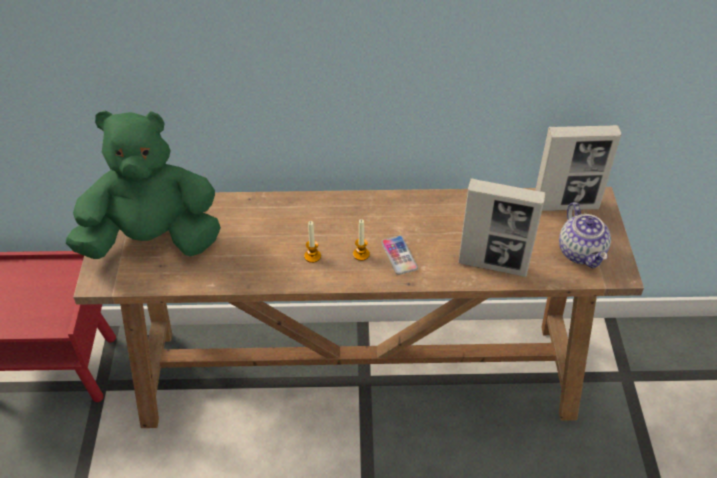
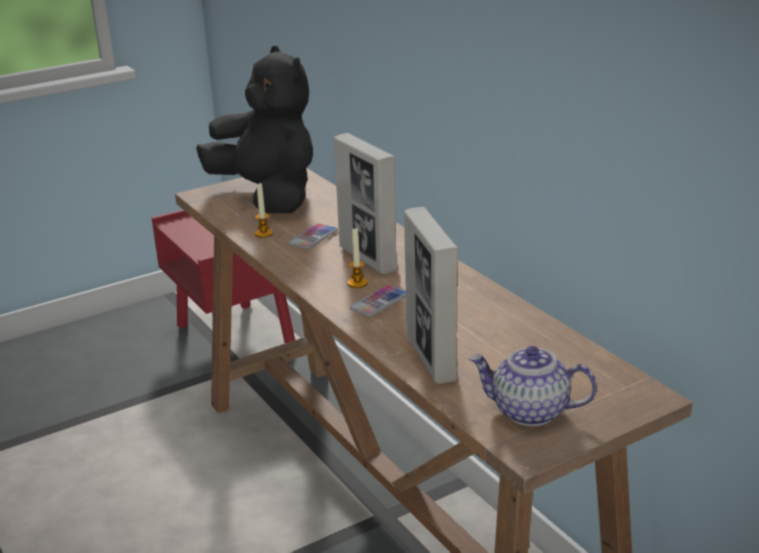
camera: 60 degrees right, 20 degrees down
(153, 240) = (268, 196): green plush toy -> black plush toy
(262, 246) = (313, 237): none -> phone
(312, 256) = (326, 262): candle -> candle (264, 233)
(566, 205) = (601, 377): picture frame -> picture frame (368, 259)
(582, 252) = (529, 412): teapot -> teapot turned 60 degrees clockwise

